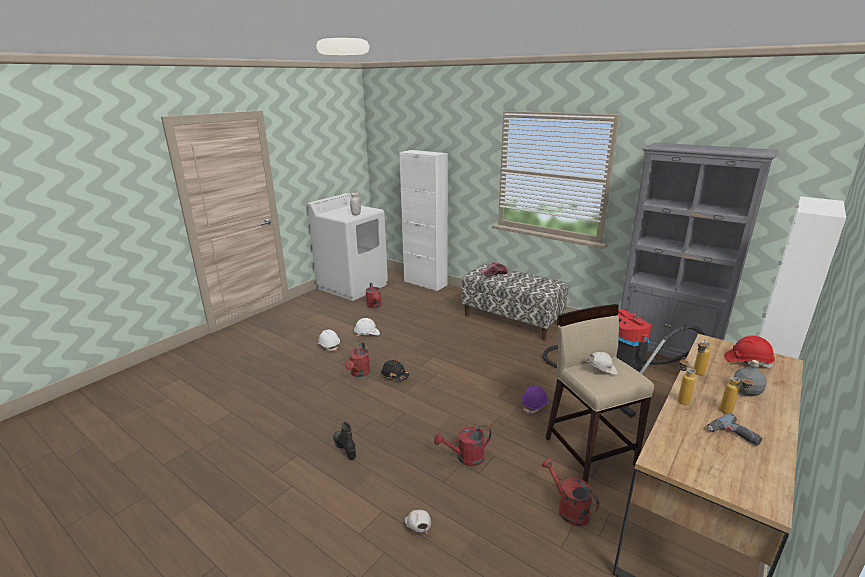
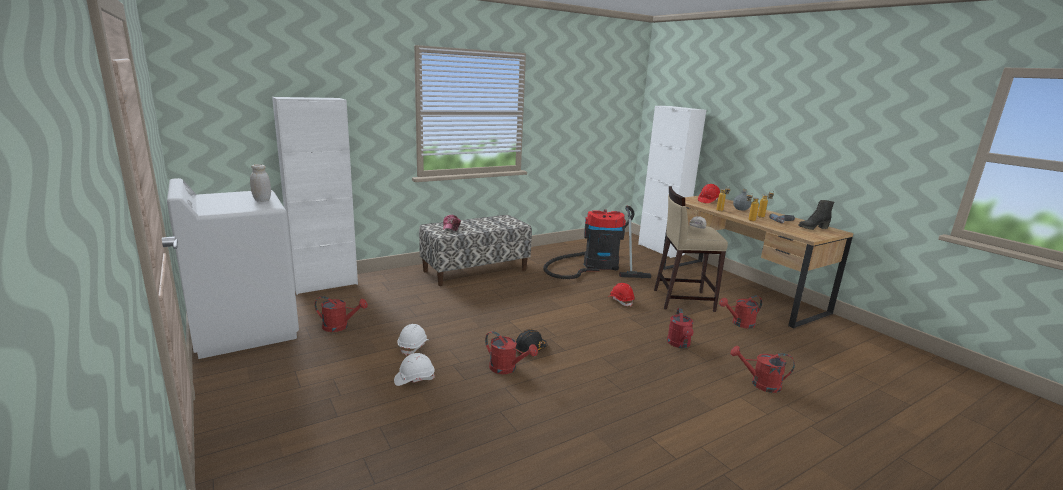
camera: 70 degrees left, 5 degrees down
(345, 448) = (647, 402): black boot -> black boot (812, 228)
(418, 528) = (760, 384): white cap -> red watering can
(535, 405) = (620, 301): purple hard hat -> red hard hat
(665, 354) = (582, 245): grey bookcase -> none

